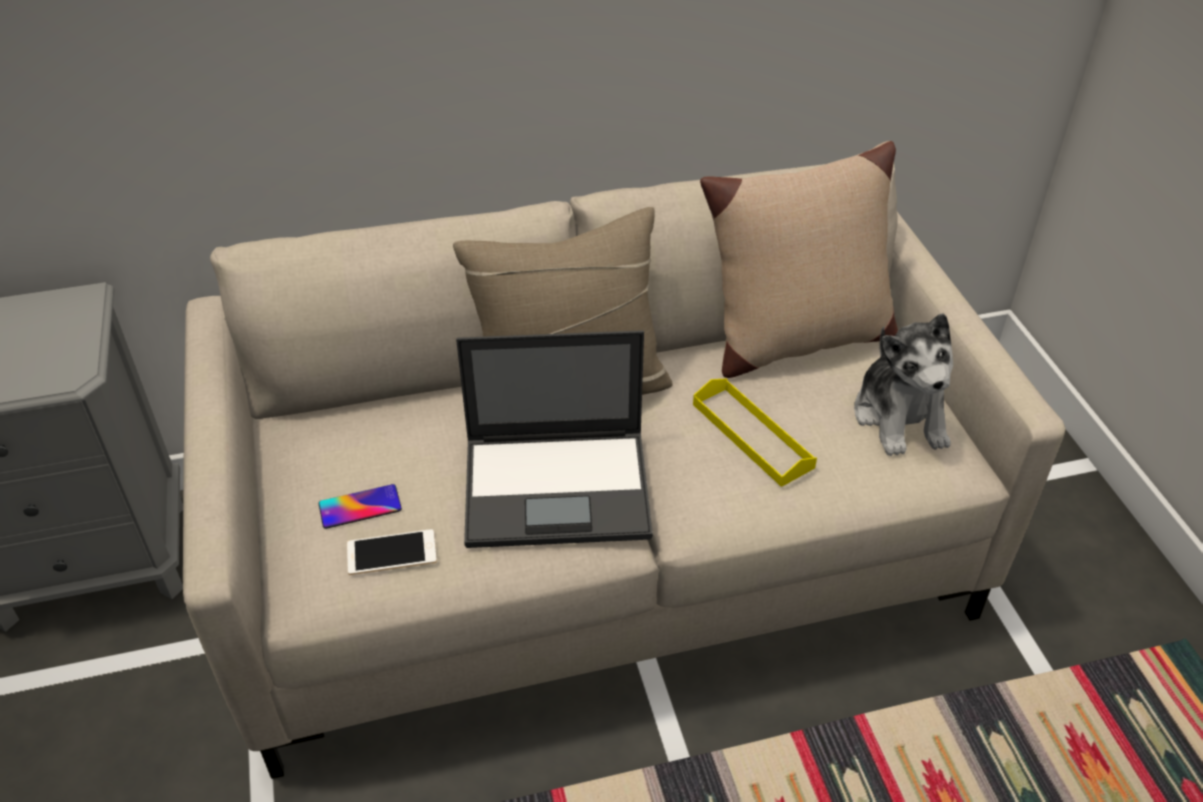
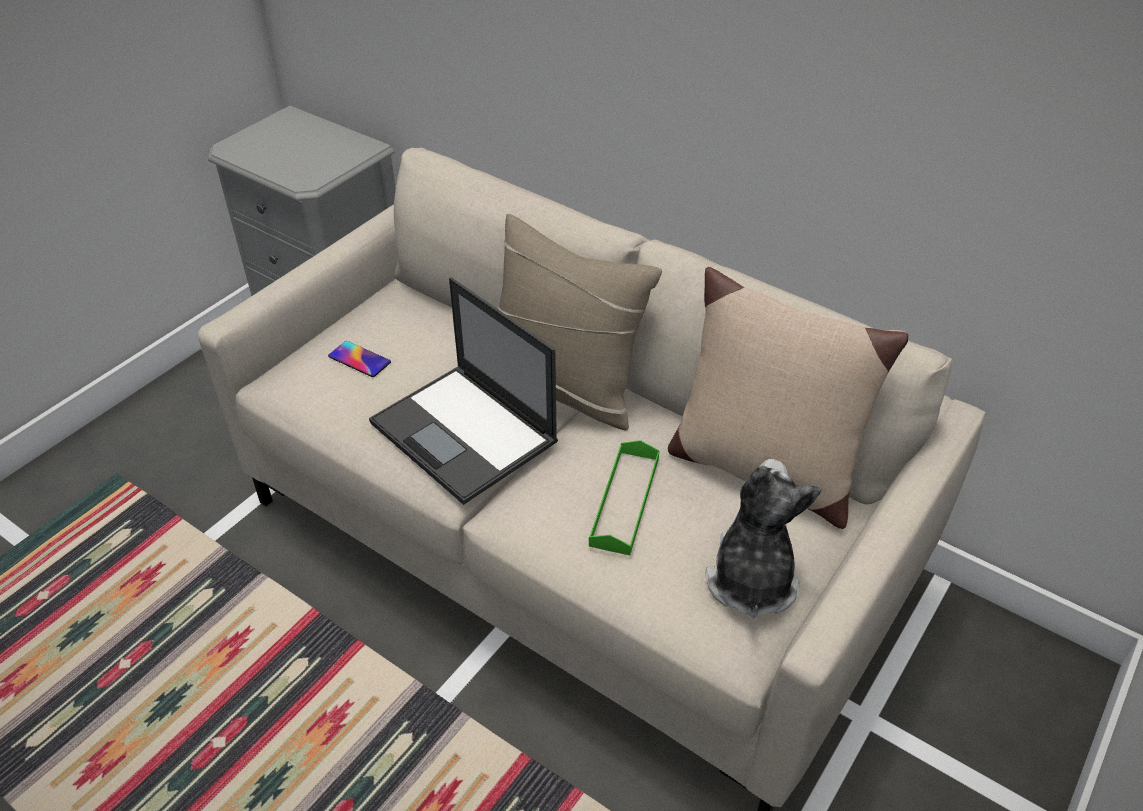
camera: 50 degrees right, 0 degrees up
(391, 552) = (336, 395): phone -> none
(752, 435) = (625, 501): yellow tray -> green tray
(900, 417) = (751, 579): plush toy -> plush toy turned 150 degrees clockwise

